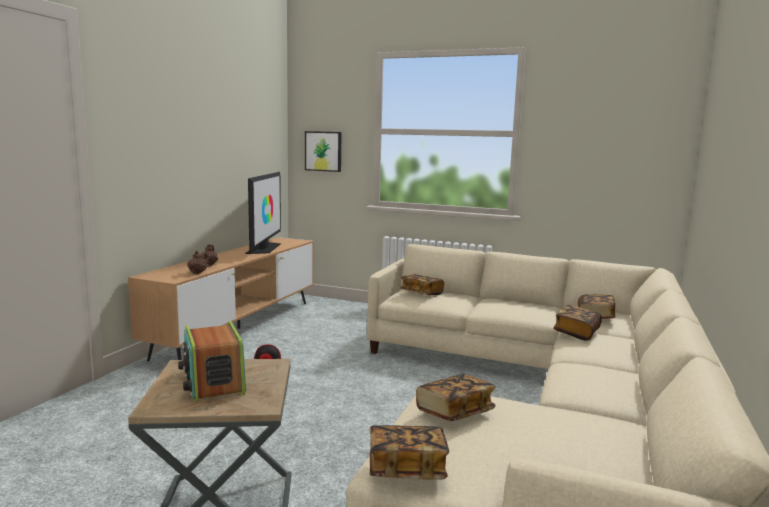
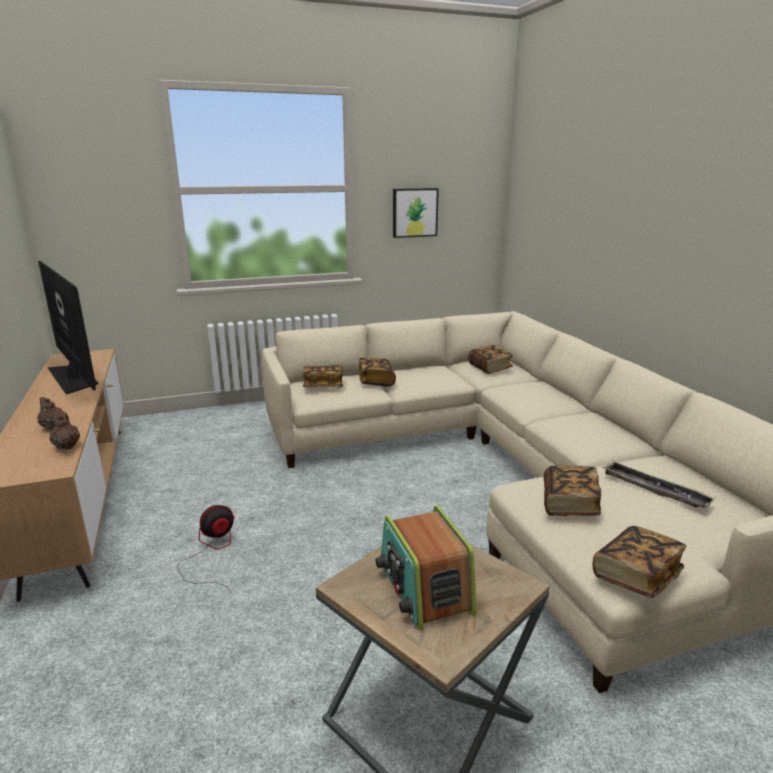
camera: 40 degrees left, 10 degrees up
(213, 382) = (424, 587): radio -> radio turned 45 degrees clockwise
(323, 151) = (93, 222): picture -> picture (414, 212)
(558, 434) = (654, 489): none -> tray
(576, 333) = (505, 389): book -> book (376, 381)

